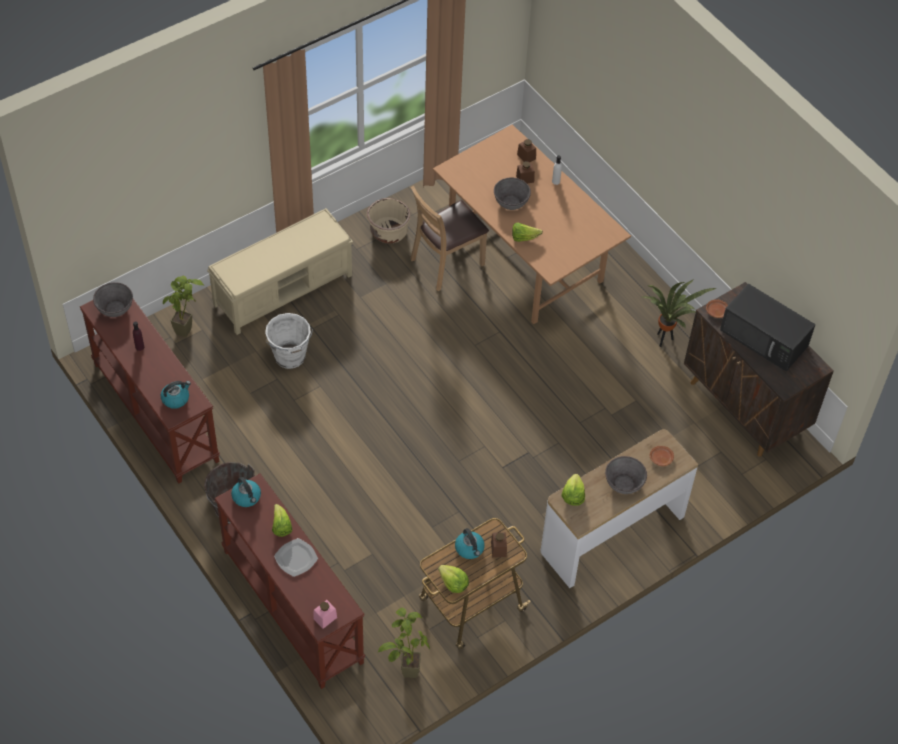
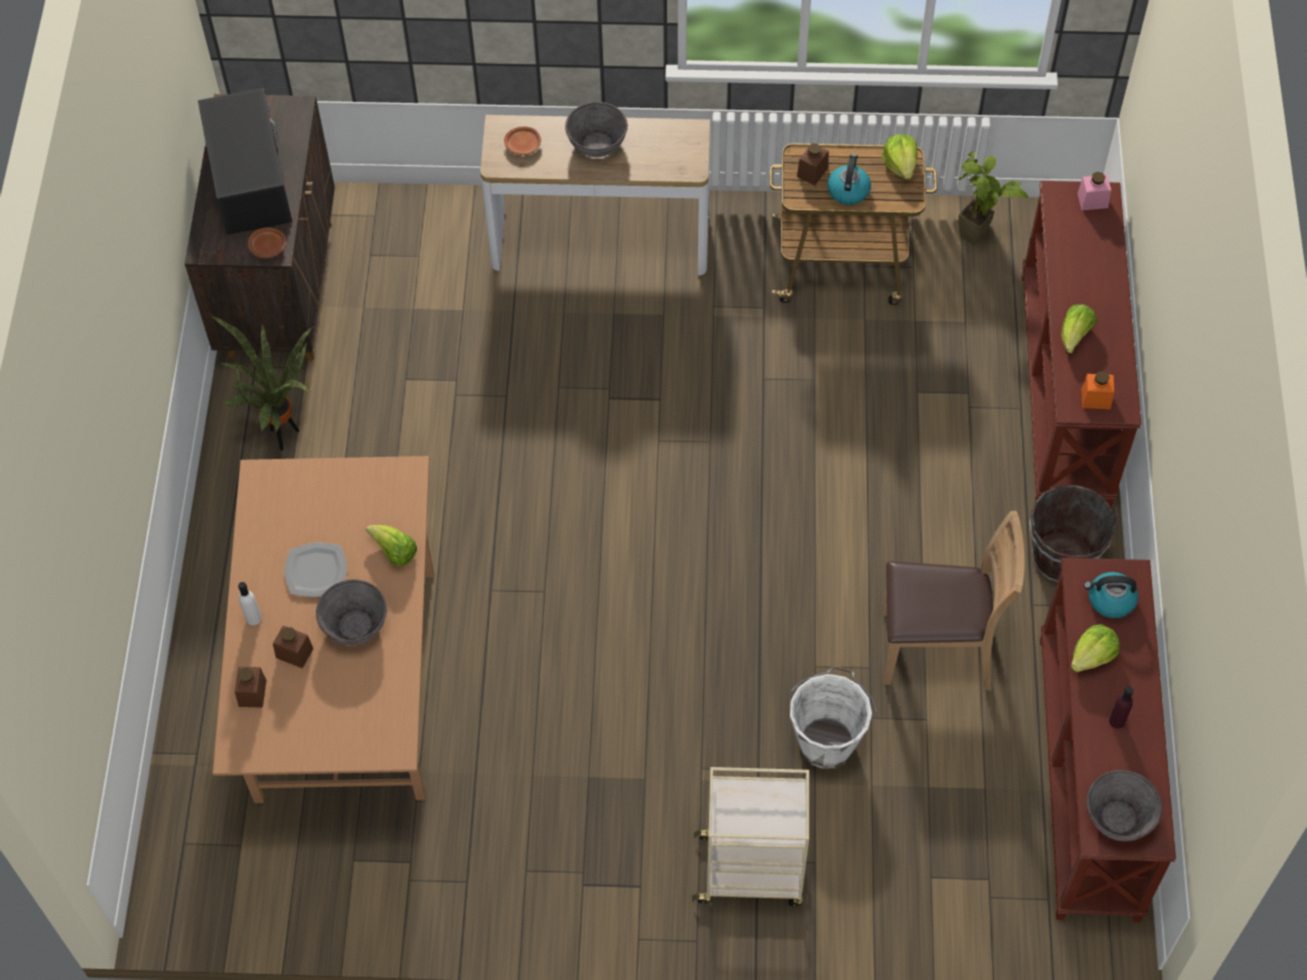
camera: 140 degrees left, 5 degrees up
(188, 328) = (951, 896): potted plant -> none
(247, 497) = (1096, 399): kettle -> orange jar
(284, 289) = (752, 870): beige bench -> beige cart
(296, 558) = (1081, 286): plate -> plate (315, 571)
(388, 232) = (507, 871): beige planter -> none
(446, 263) = (466, 753): brown chair -> brown chair (938, 648)
(573, 495) = (672, 165): lettuce -> lettuce (1092, 656)

